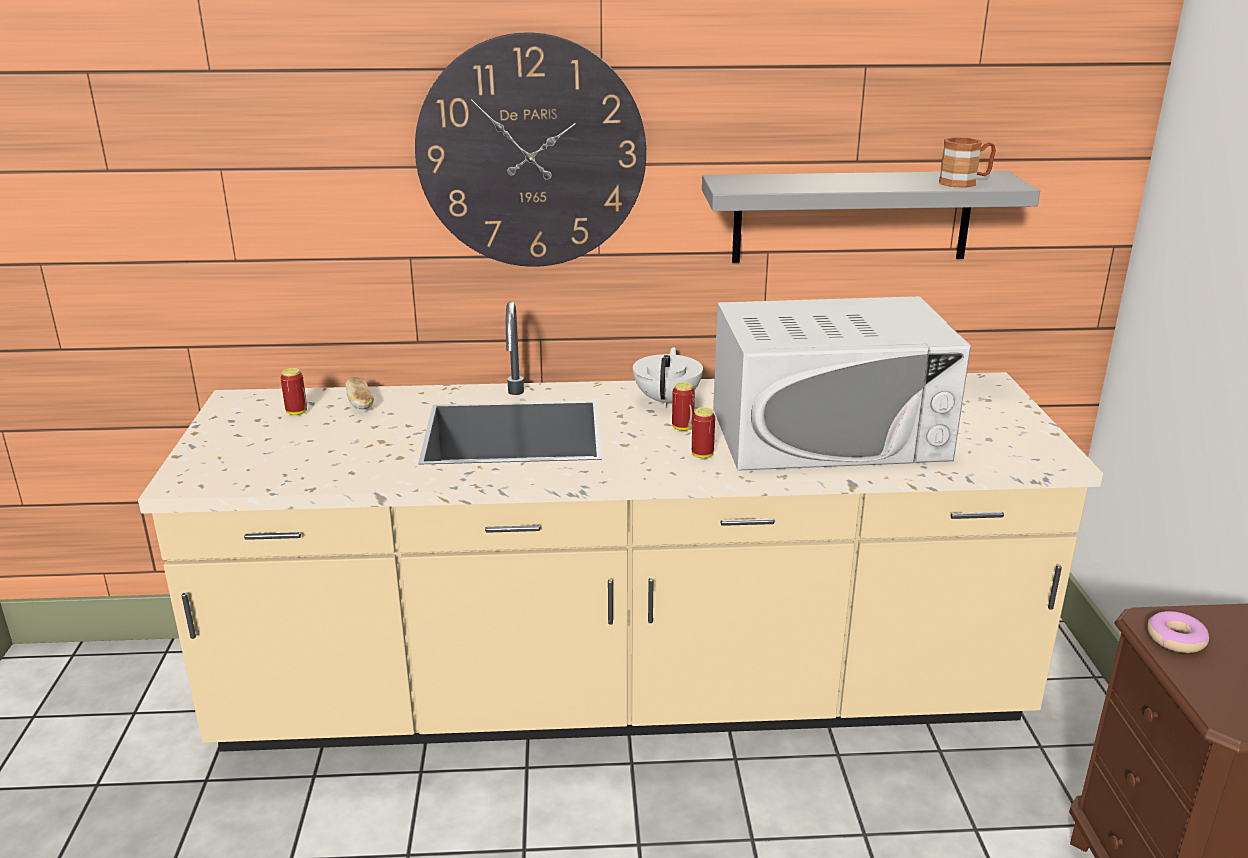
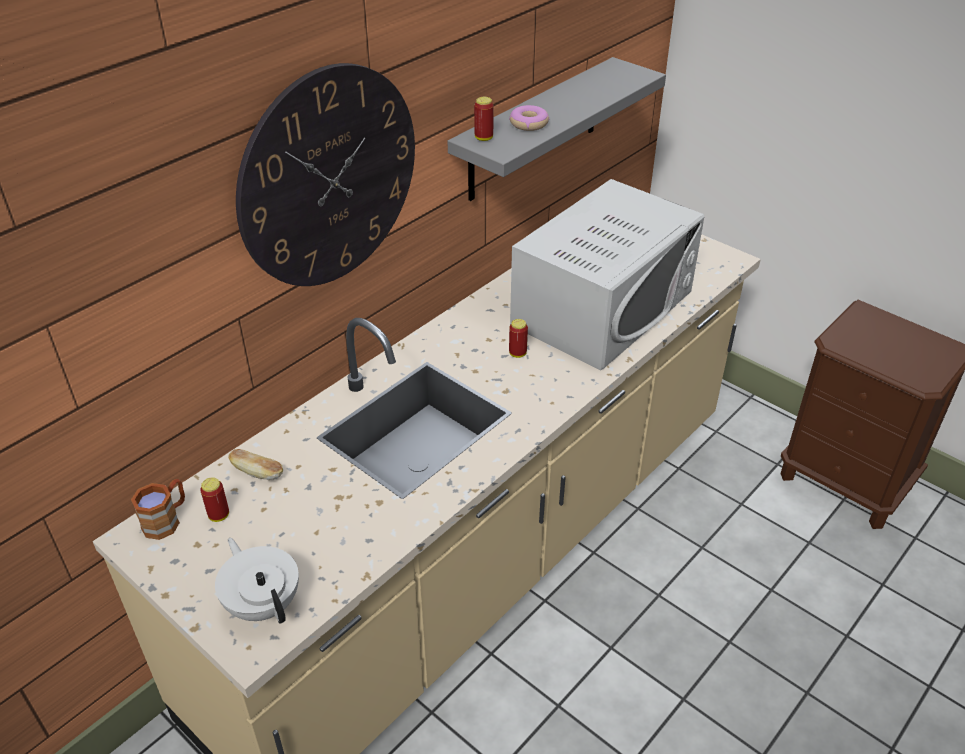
camera: 45 degrees left, 15 degrees up
(668, 400) = (471, 334): white teapot -> white teapot (263, 603)
(702, 455) = (563, 370): can -> can (483, 138)
(965, 182) = (618, 82): brown mug -> brown mug (166, 519)
(1175, 639) = (857, 346): donut -> donut (528, 124)

